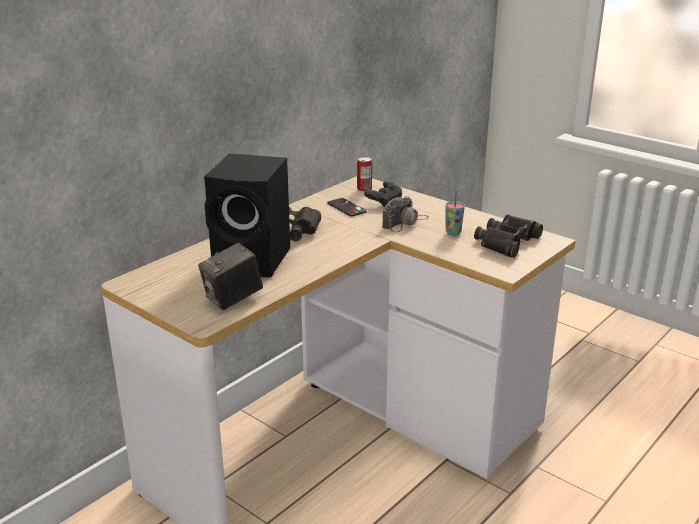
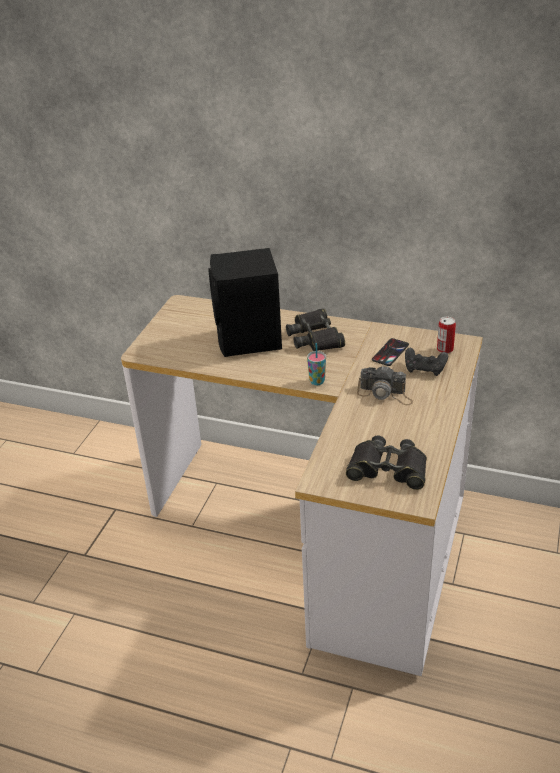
camera: 70 degrees right, 10 degrees up
(232, 299) = (180, 352): camera -> none
(453, 233) = (382, 429): cup -> cup (317, 381)

